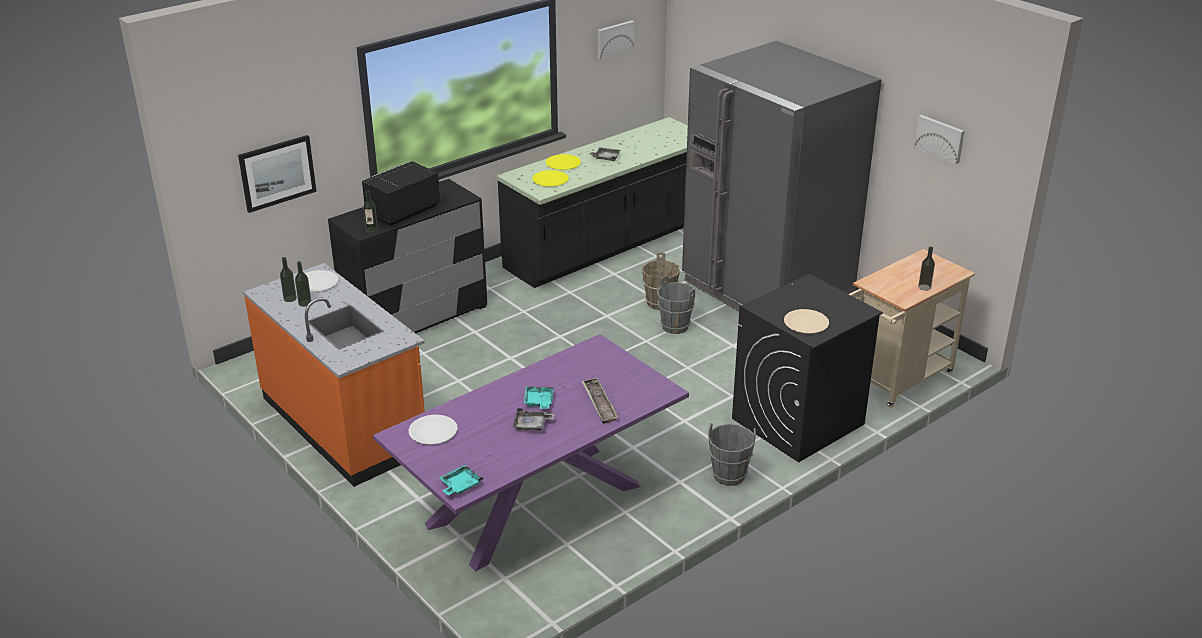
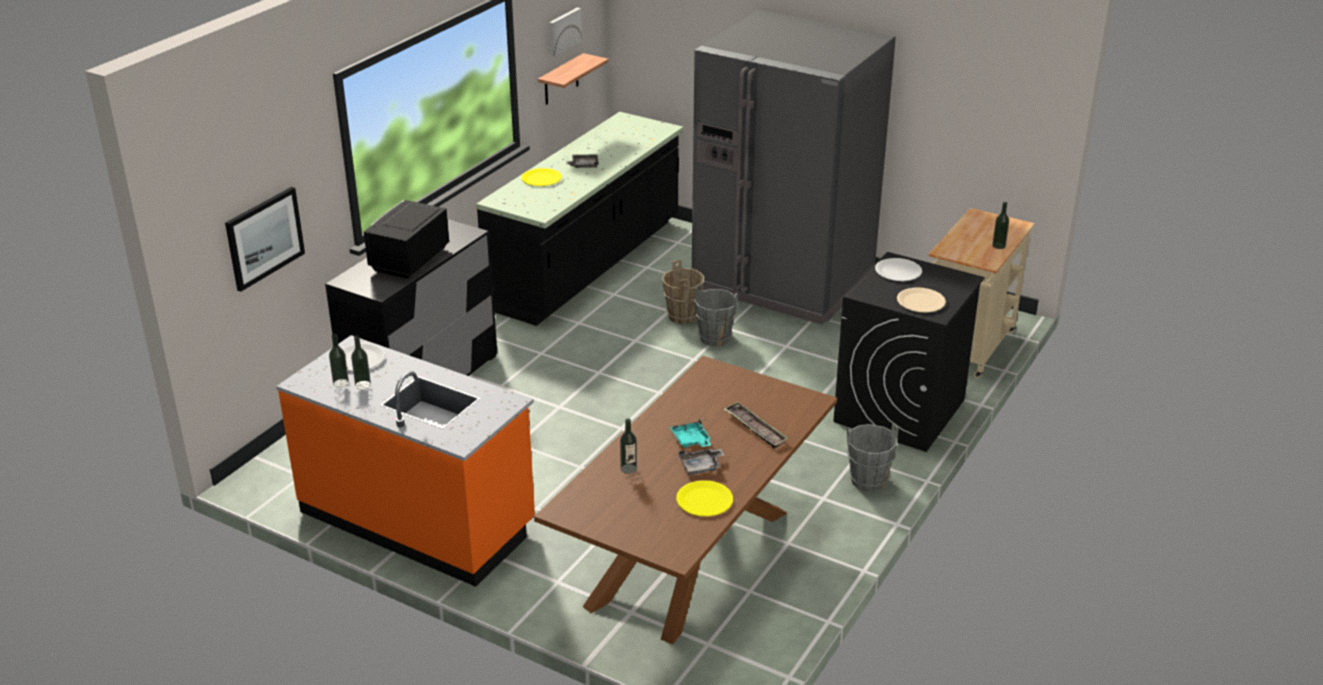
camera: 20 degrees left, 0 degrees up
(371, 229) = (388, 287): bottle -> bottle (628, 469)
(433, 431) = (598, 497): white plate -> white plate (898, 271)
(460, 486) = (671, 548): turquoise tray -> none
(537, 504) = (691, 557): purple dining table -> brown dining table
(550, 179) = (540, 199): yellow plate -> yellow plate (704, 500)
(609, 82) = (561, 80): none -> shelf
(940, 138) = (970, 90): picture -> none

